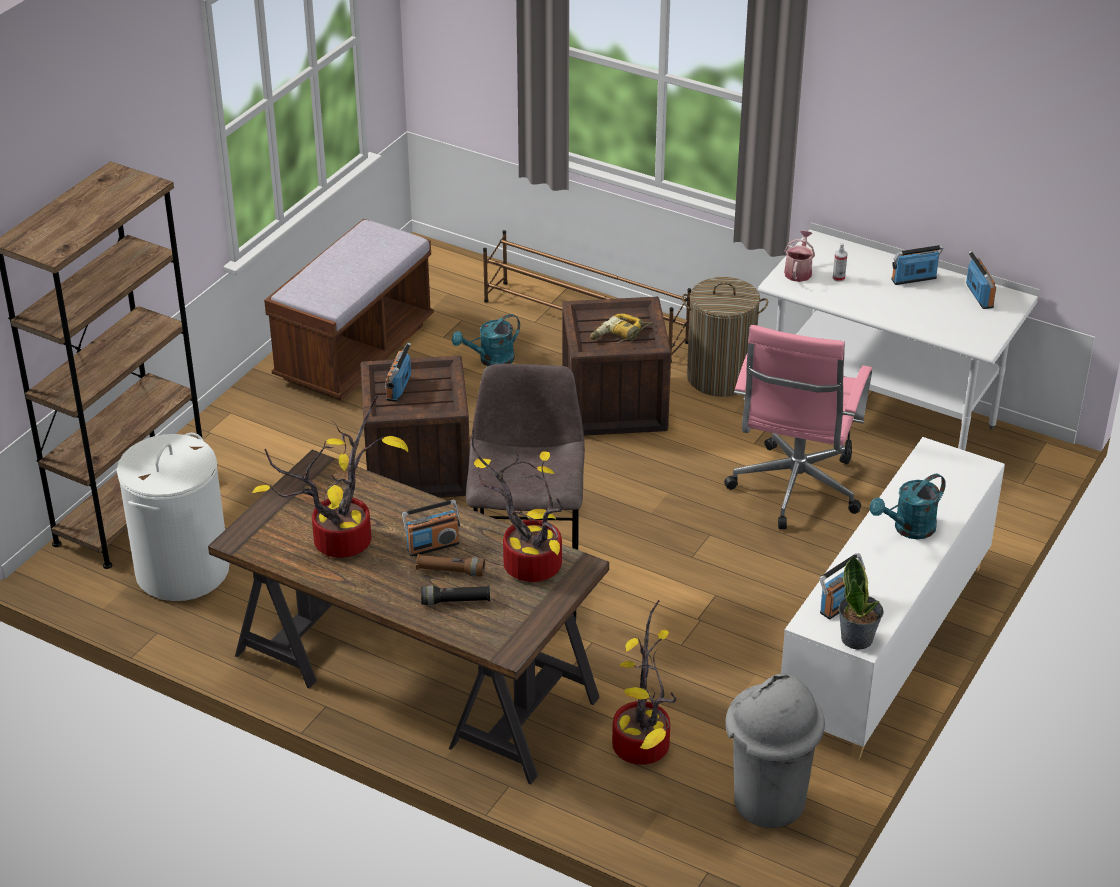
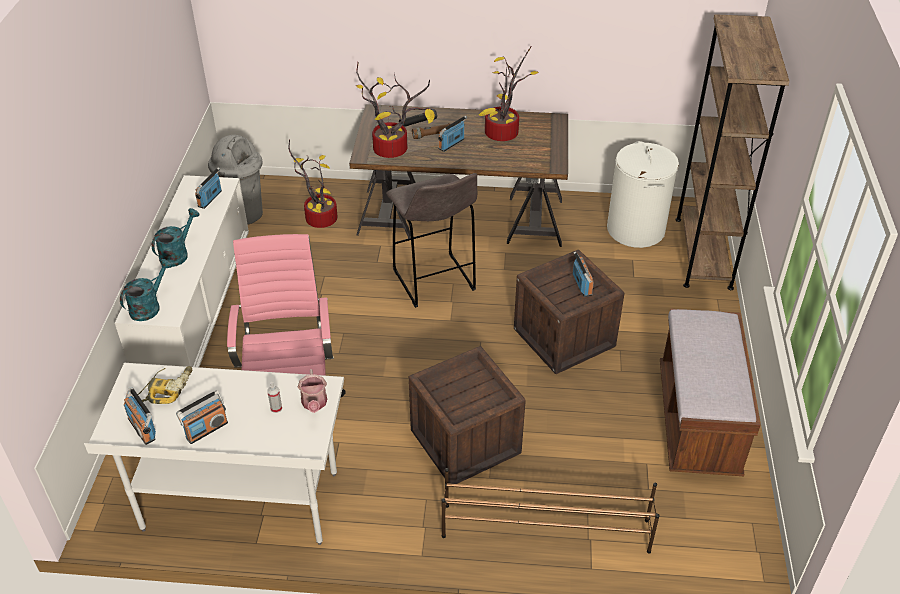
camera: 155 degrees right, 5 degrees up
(491, 360) = (590, 452): turquoise watering can -> turquoise watering can (149, 306)
(620, 335) = (458, 385): power drill -> power drill (167, 388)
(720, 377) = (395, 504): laundry basket -> none
(857, 638) = (196, 184): potted plant -> none

